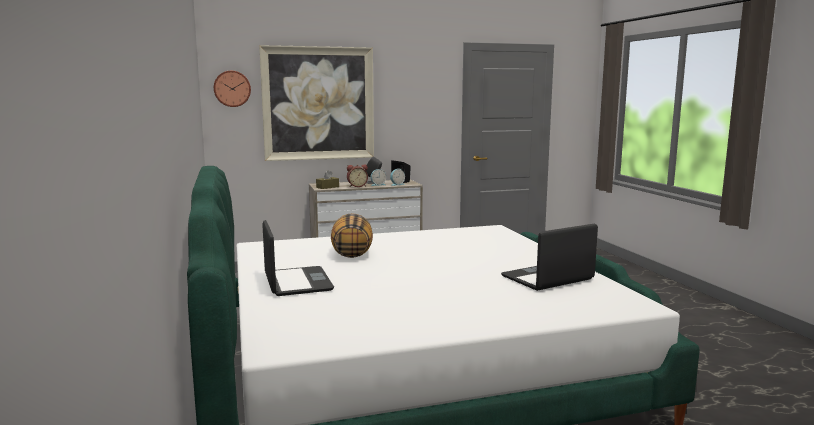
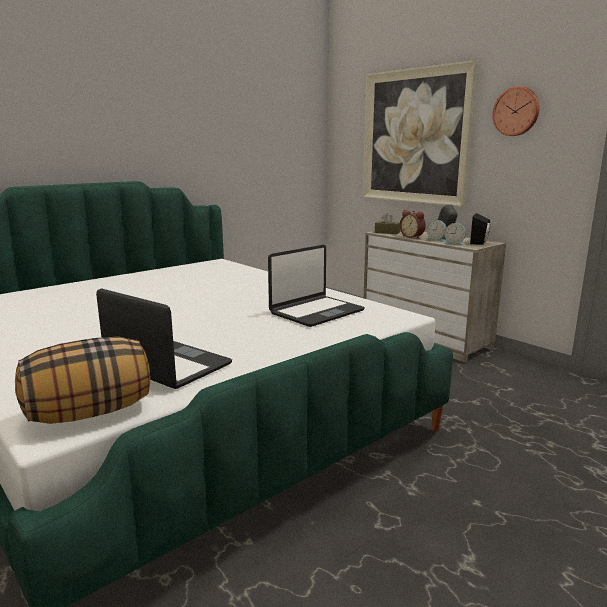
camera: 65 degrees right, 5 degrees up
(232, 88) = (347, 122): wall clock -> wall clock (516, 111)
(297, 282) = (112, 287): laptop -> laptop (316, 312)
(351, 253) = (214, 286): pillow -> pillow (90, 412)

